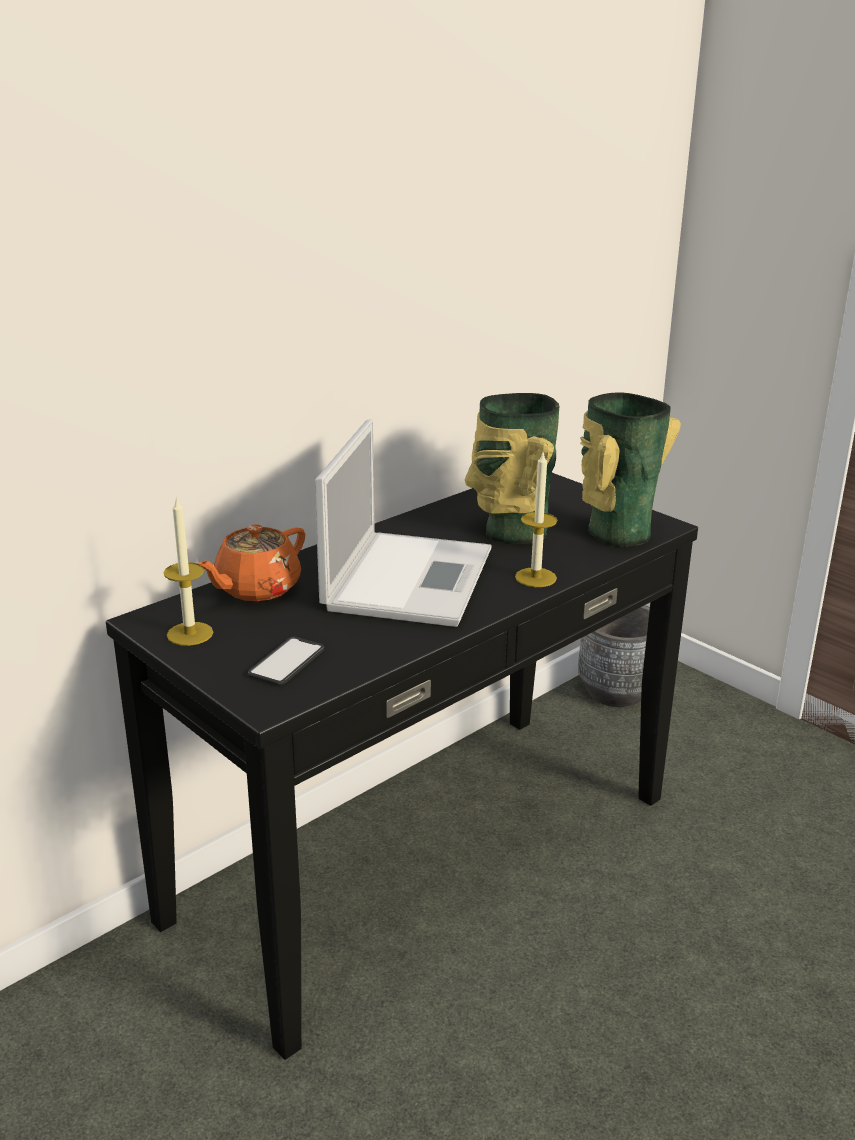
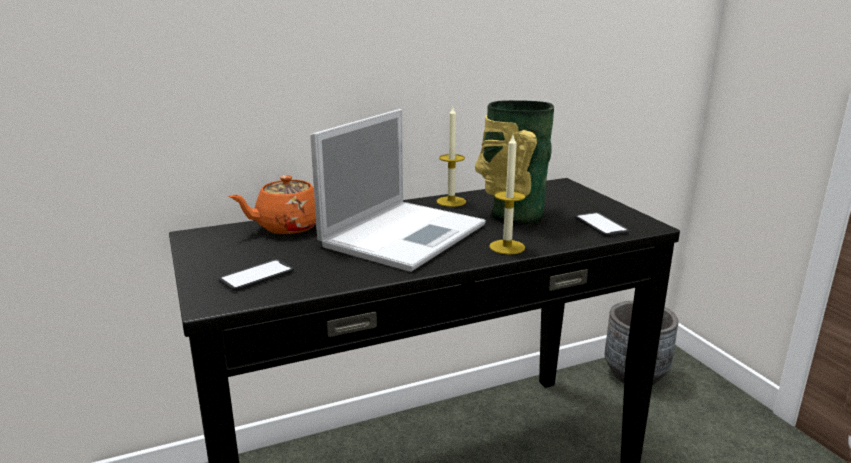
camera: 20 degrees right, 5 degrees down
(190, 634) = (211, 247): candle -> candle (451, 201)
(615, 532) = (600, 225): vase -> phone

